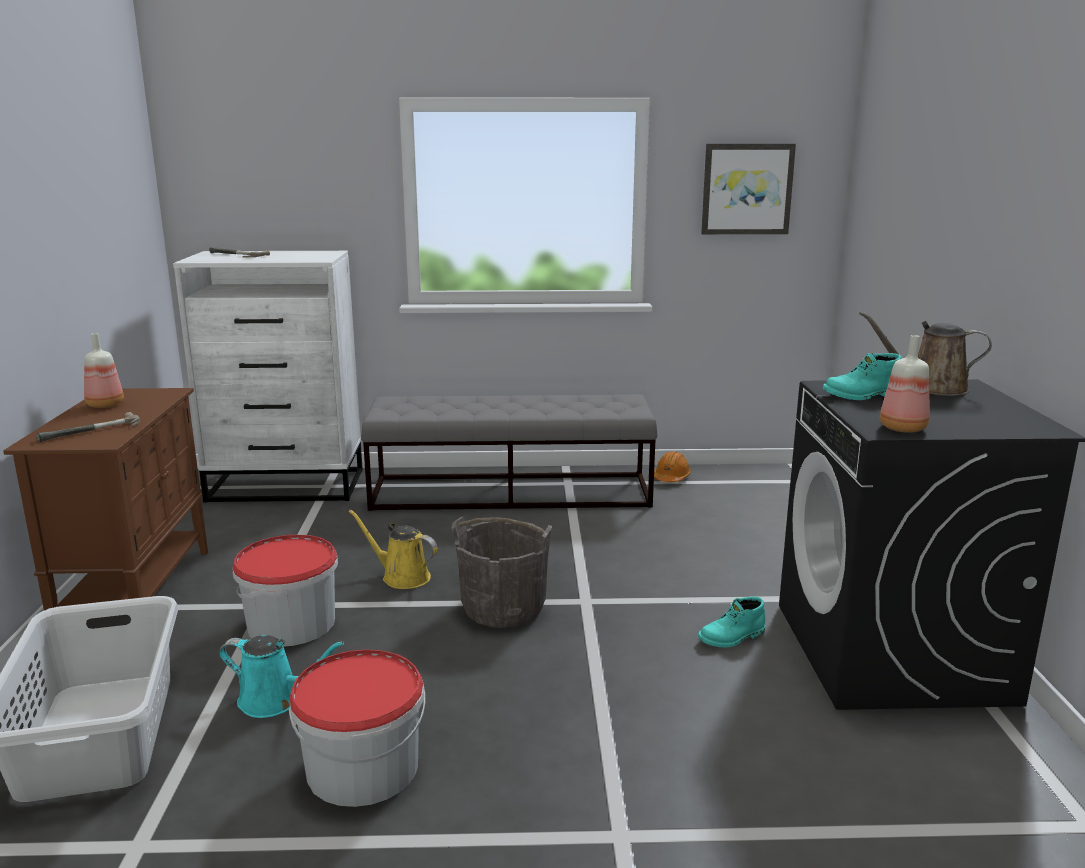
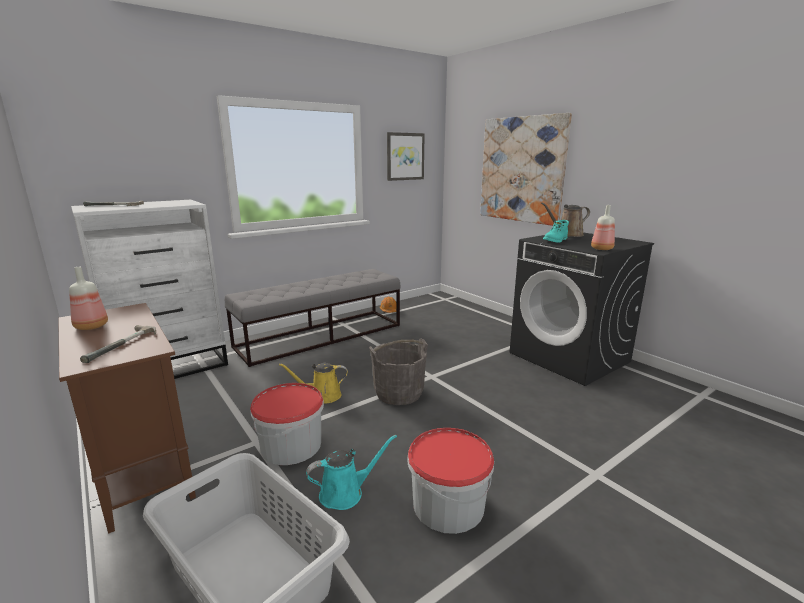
camera: 35 degrees left, 0 degrees up
(732, 638) = (511, 371): turquoise boot -> none
(933, 233) = (522, 170): none -> picture

